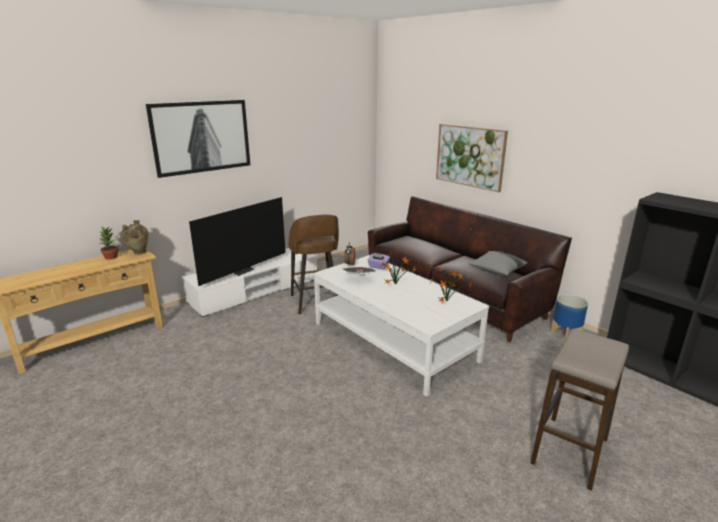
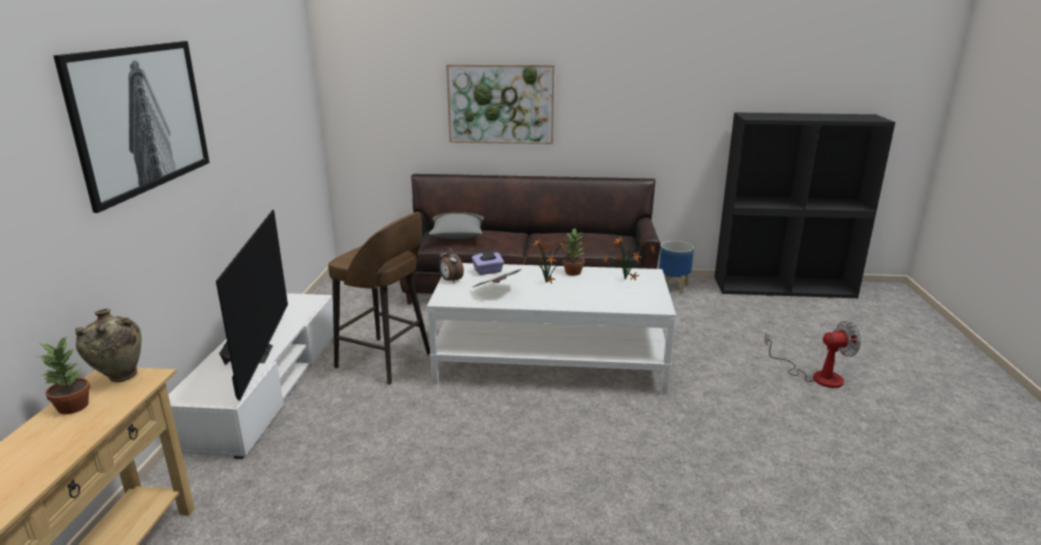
camera: 45 degrees left, 0 degrees up
(424, 285) = (573, 272): none -> potted plant
(496, 271) = (598, 238): grey pillow -> grey pillow (457, 236)
(569, 451) = (816, 376): stool -> fan

